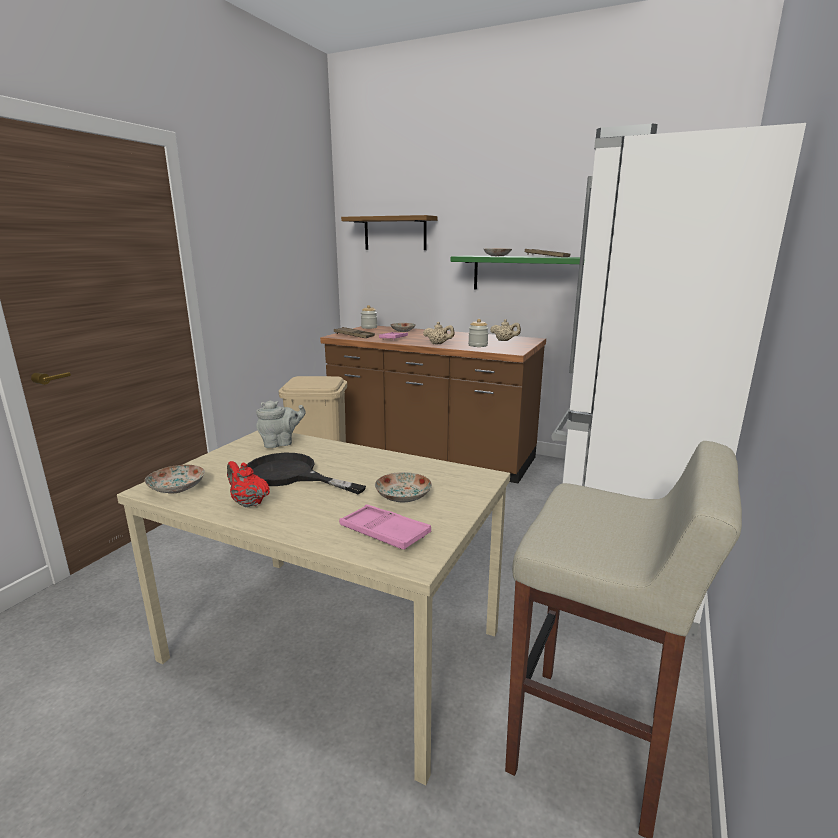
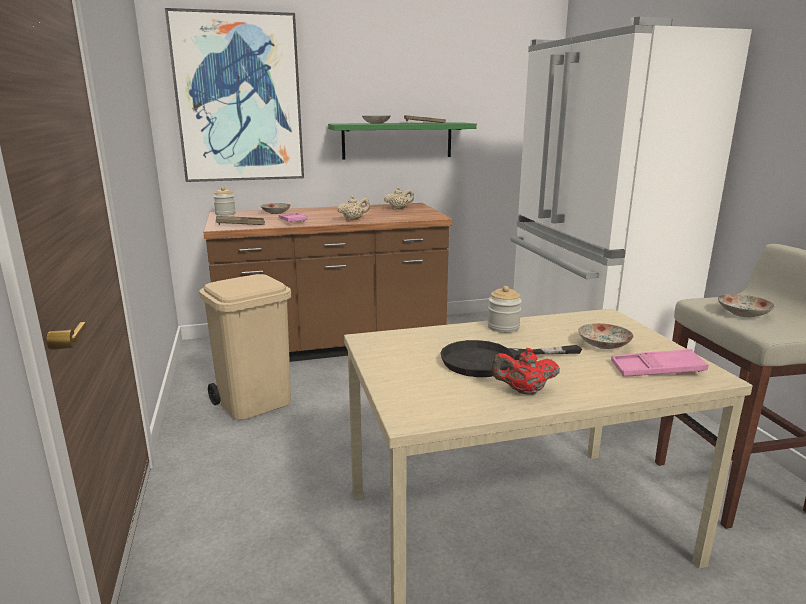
camera: 40 degrees left, 0 degrees up
(178, 488) = (432, 407): plate -> plate (742, 313)
(281, 443) = (406, 341): grey teapot -> none
(395, 233) = (239, 99): shelf -> picture
(478, 345) = (391, 216): jar -> jar (503, 327)

